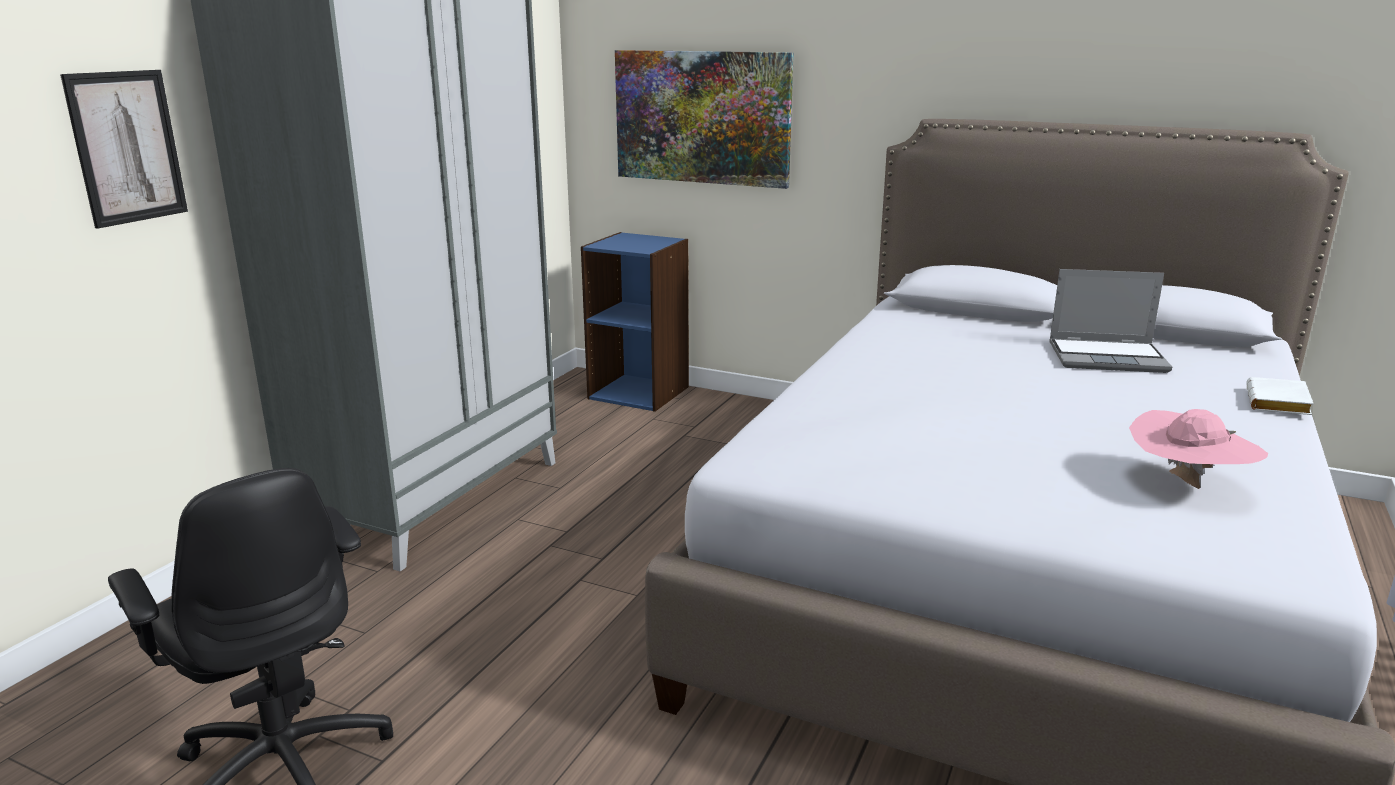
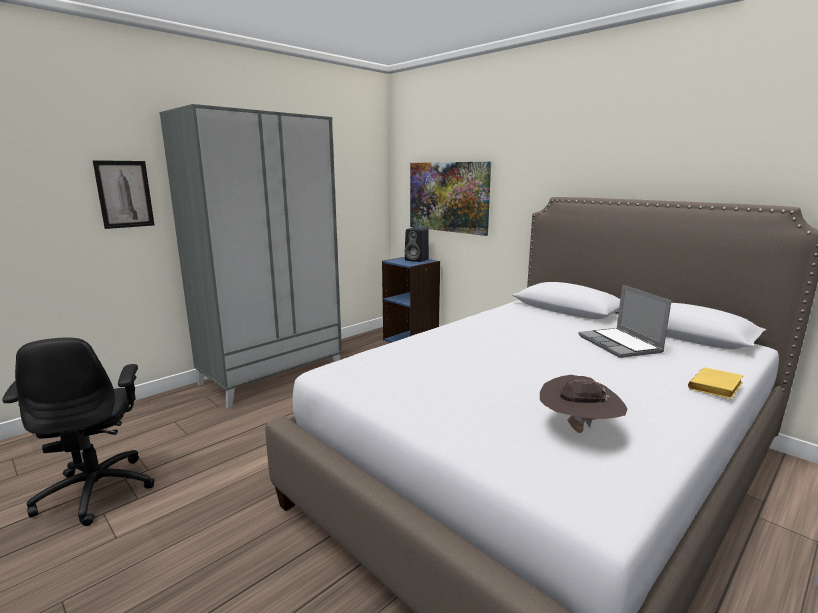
camera: 20 degrees right, 5 degrees down
(645, 240) = (417, 260): none -> black speaker
(1108, 358) = (620, 344): laptop -> laptop turned 45 degrees clockwise
(1187, 486) = (578, 430): pink hat -> brown hat
(1279, 404) = (716, 388): white book -> yellow book

